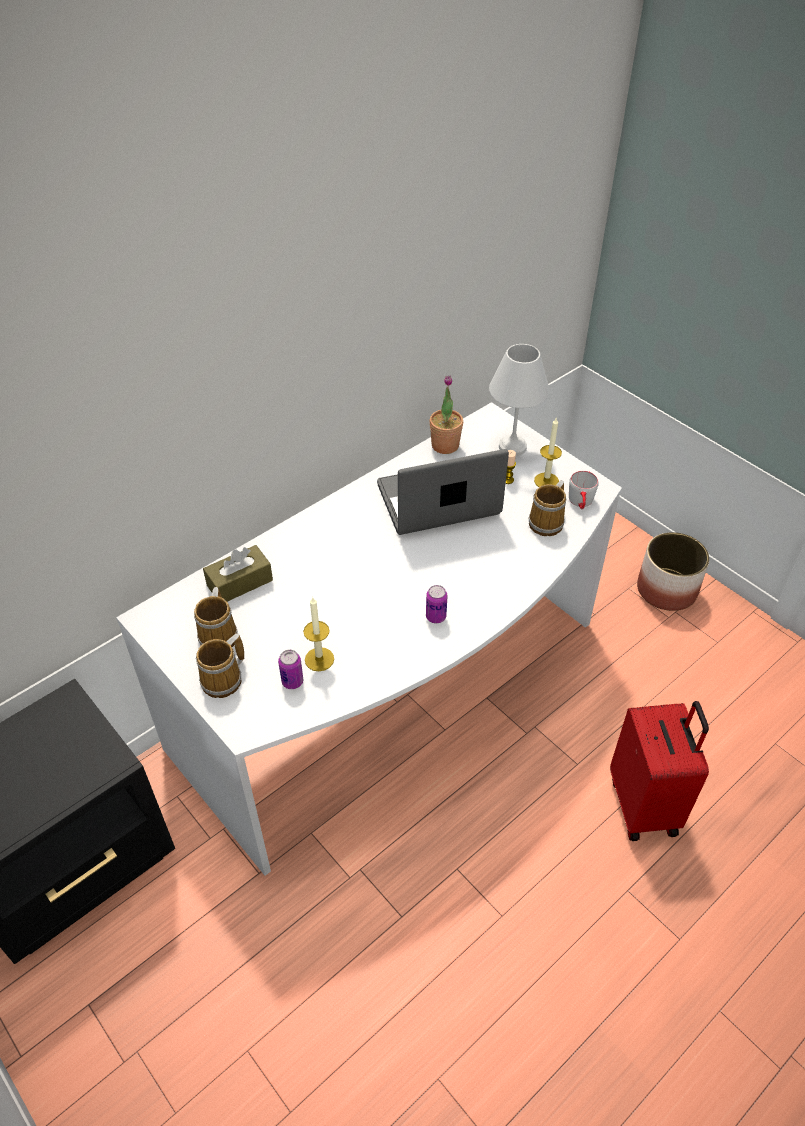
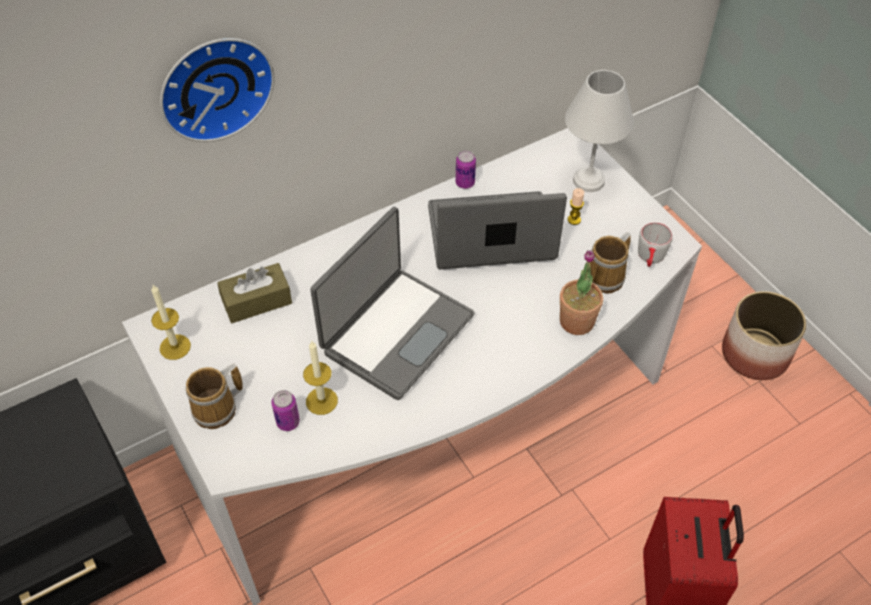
camera: 10 degrees right, 5 degrees up
(193, 380) = (214, 85): none -> wall clock
(220, 635) = (224, 358): mug -> none
(373, 592) = (396, 332): none -> laptop
(436, 617) = (457, 370): can -> can (465, 183)
(445, 445) = (513, 169): potted plant -> potted plant (576, 321)
(546, 481) = (617, 226): candle -> candle (175, 347)

